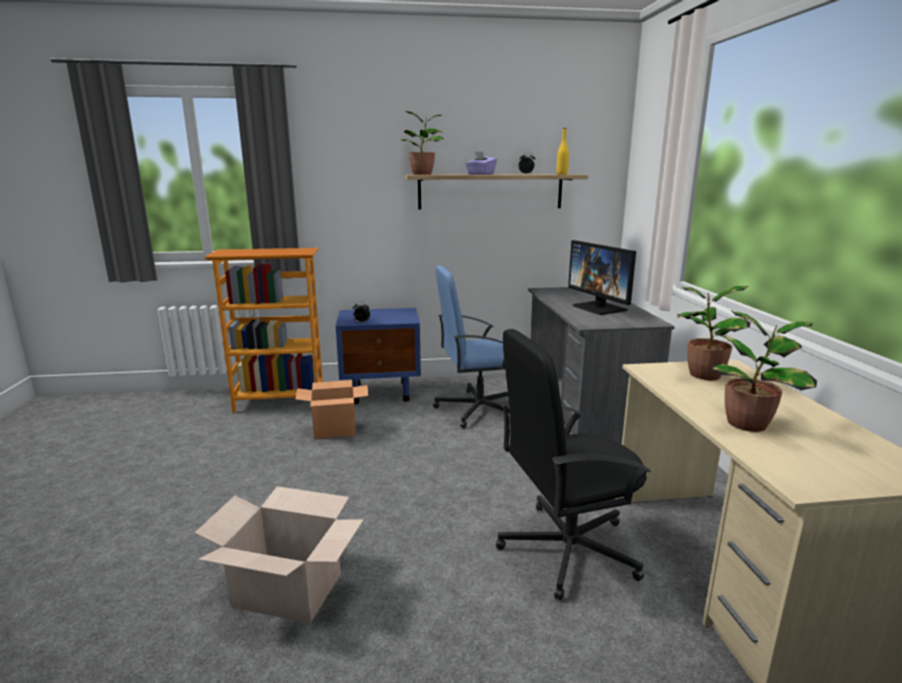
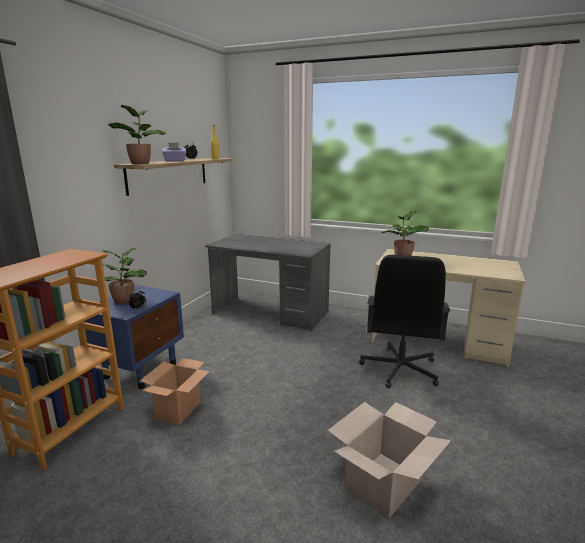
camera: 60 degrees left, 0 degrees up
(477, 409) = (227, 342): blue office chair -> none
(600, 308) = (279, 244): monitor -> none
(749, 424) = (459, 267): potted plant -> potted plant (125, 300)

